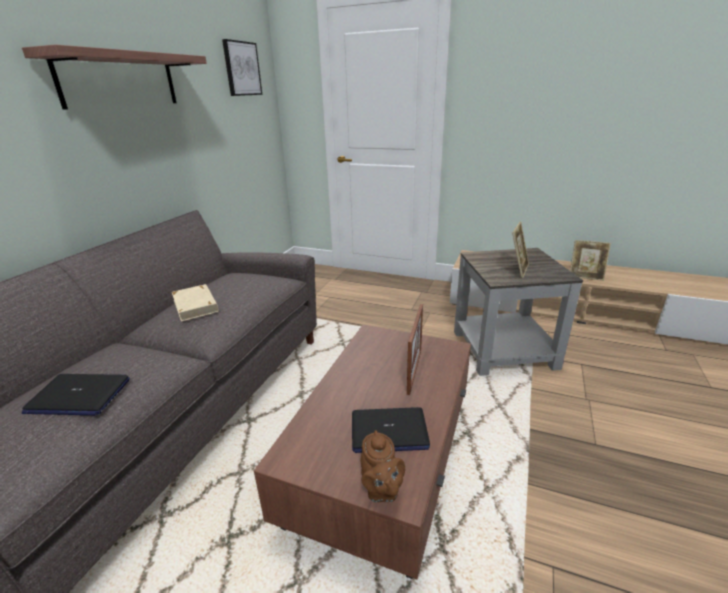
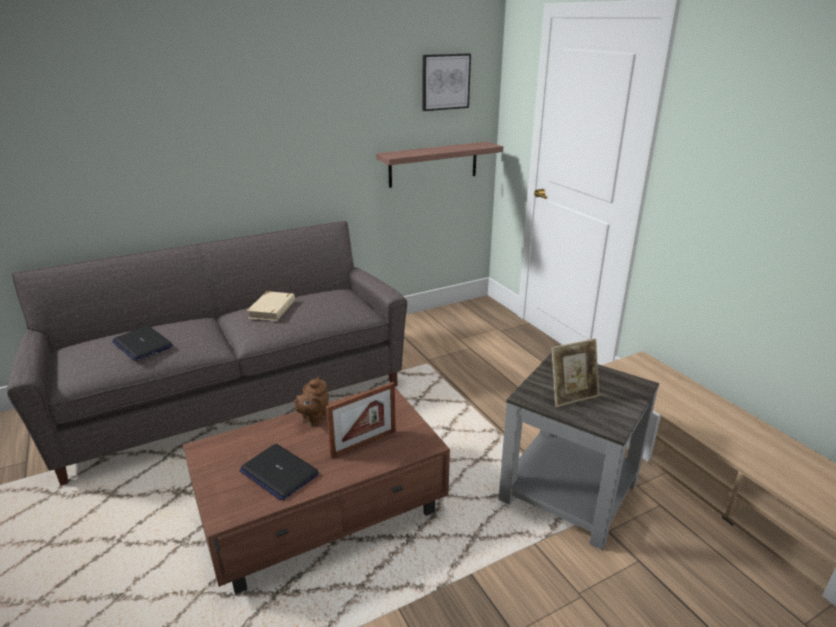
camera: 40 degrees right, 0 degrees up
(120, 80) = (291, 104): shelf -> shelf (433, 164)
(381, 490) = (220, 502): brown teapot -> brown teapot (313, 418)
(585, 276) = (754, 457): picture frame -> none

